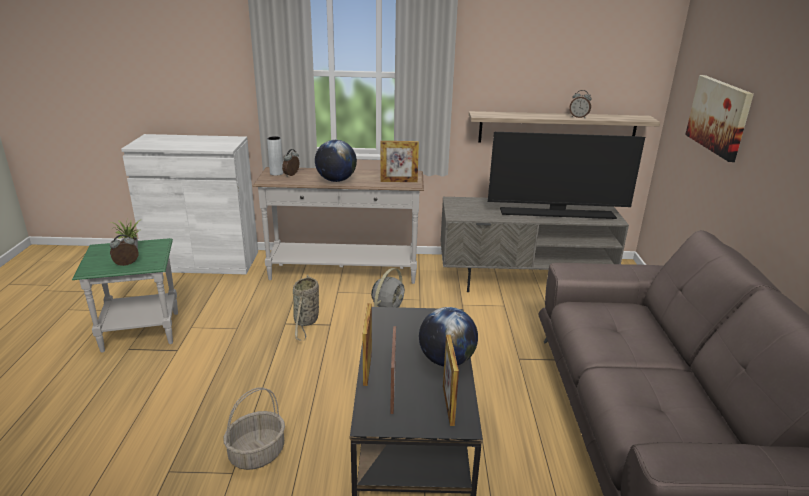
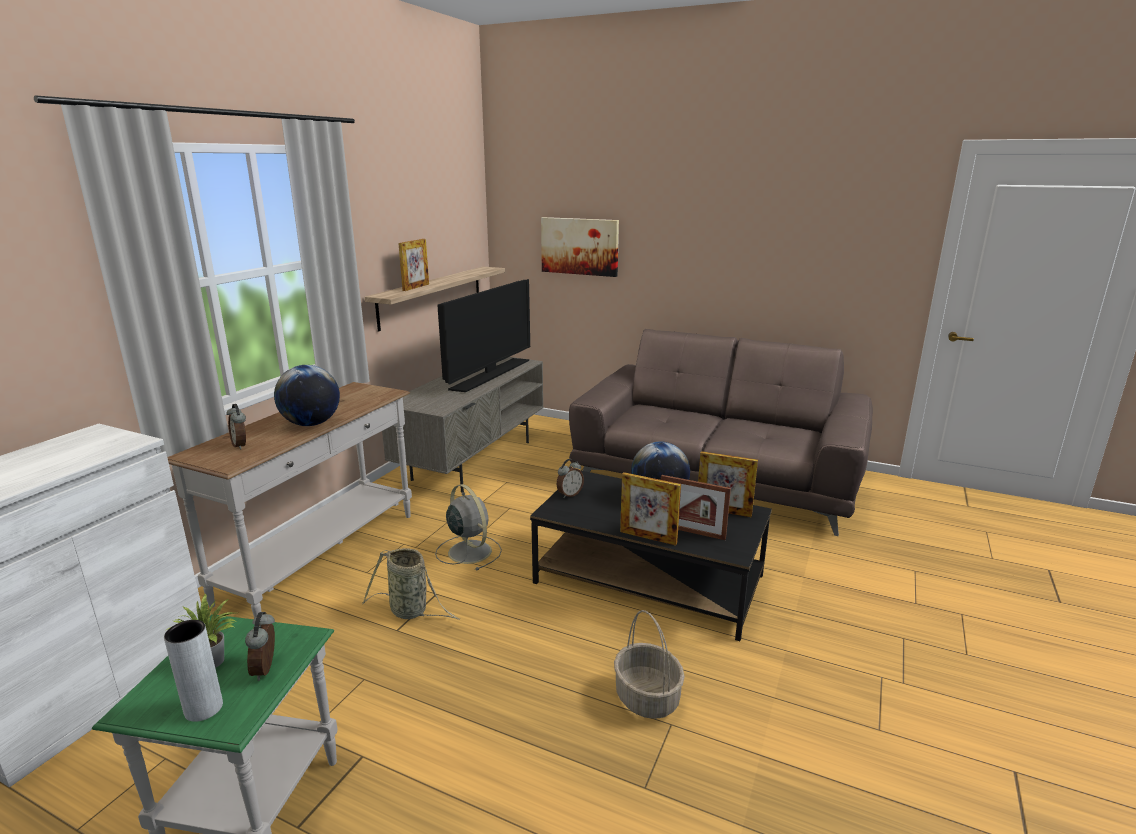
camera: 65 degrees left, 5 degrees down
(276, 173) = (212, 454): grey vase -> grey vase (203, 708)
(398, 181) = (370, 396): picture frame -> picture frame (416, 287)
(578, 117) = (455, 278): alarm clock -> alarm clock (569, 494)

